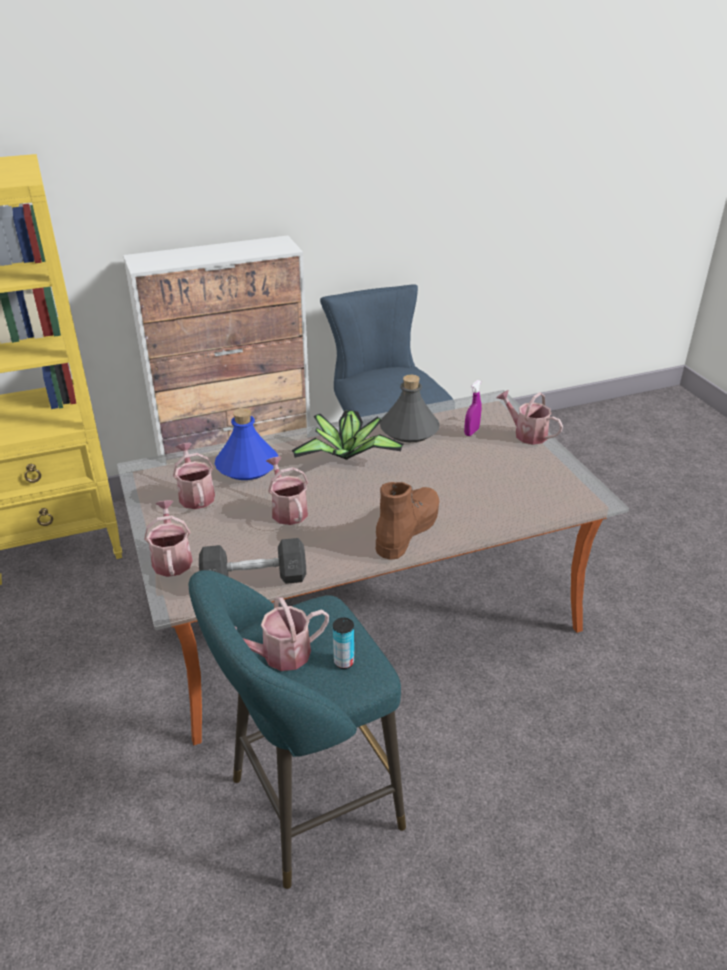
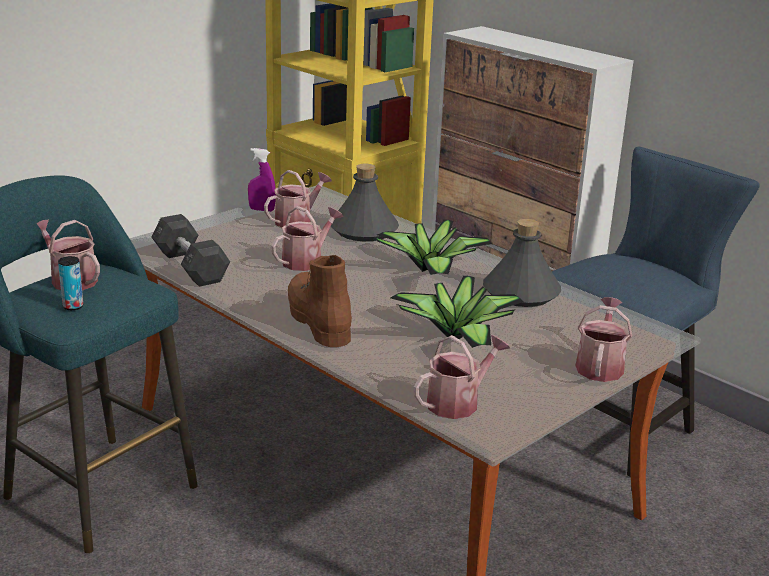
camera: 65 degrees right, 10 degrees down
(172, 559) = (197, 231): watering can -> watering can (458, 402)
(246, 466) = (363, 230): blue bottle -> grey bottle
(407, 530) = (318, 321): brown boot -> brown boot turned 120 degrees counterclockwise
(462, 474) = (458, 336): none -> potted plant
(471, 432) = (560, 329): purple spray bottle -> purple spray bottle (262, 210)

